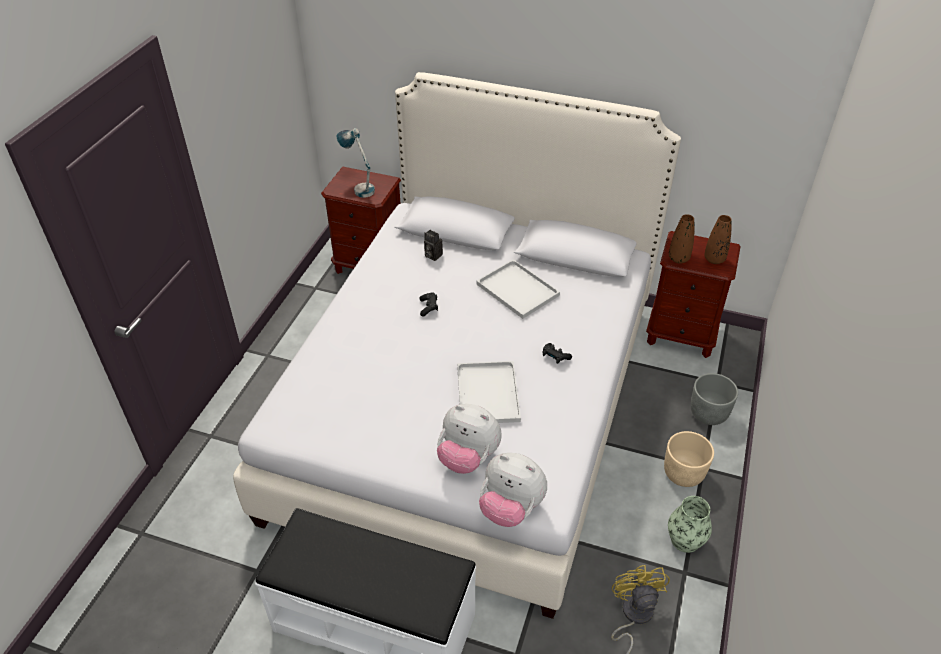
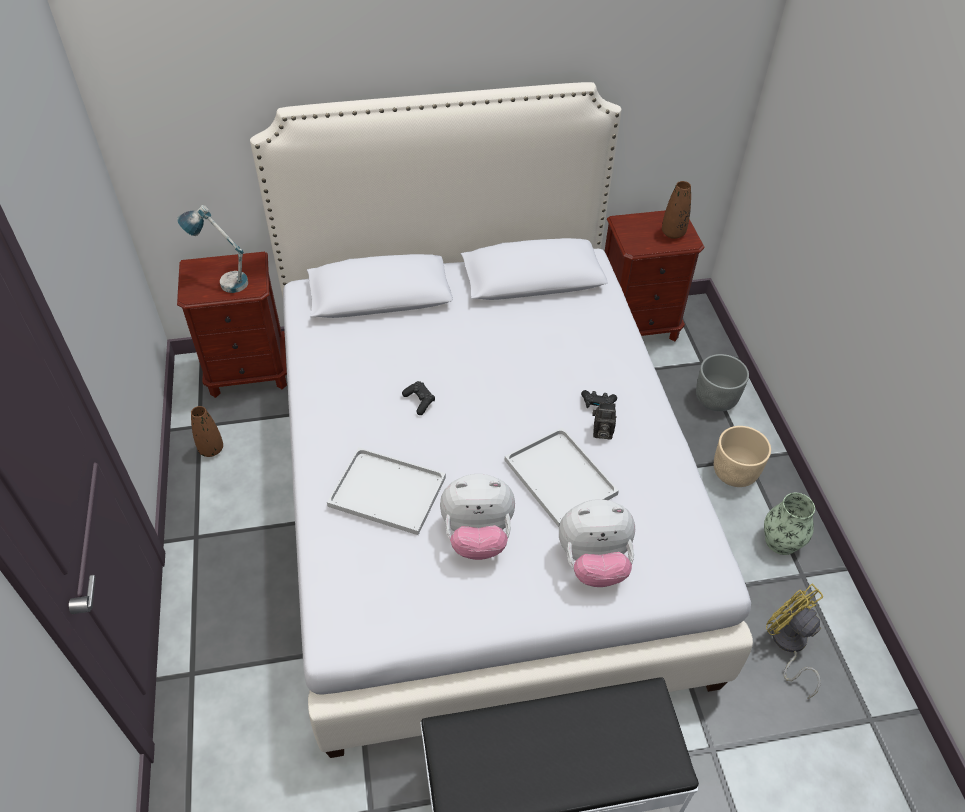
camera: 30 degrees left, 5 degrees up
(432, 255) = (376, 335): camera -> camera (601, 432)
(510, 508) = (679, 599): plush toy -> plush toy (477, 536)
(516, 289) = (500, 341): white tray -> white tray (385, 492)
(678, 258) = (639, 244): brown vase -> brown vase (211, 449)

